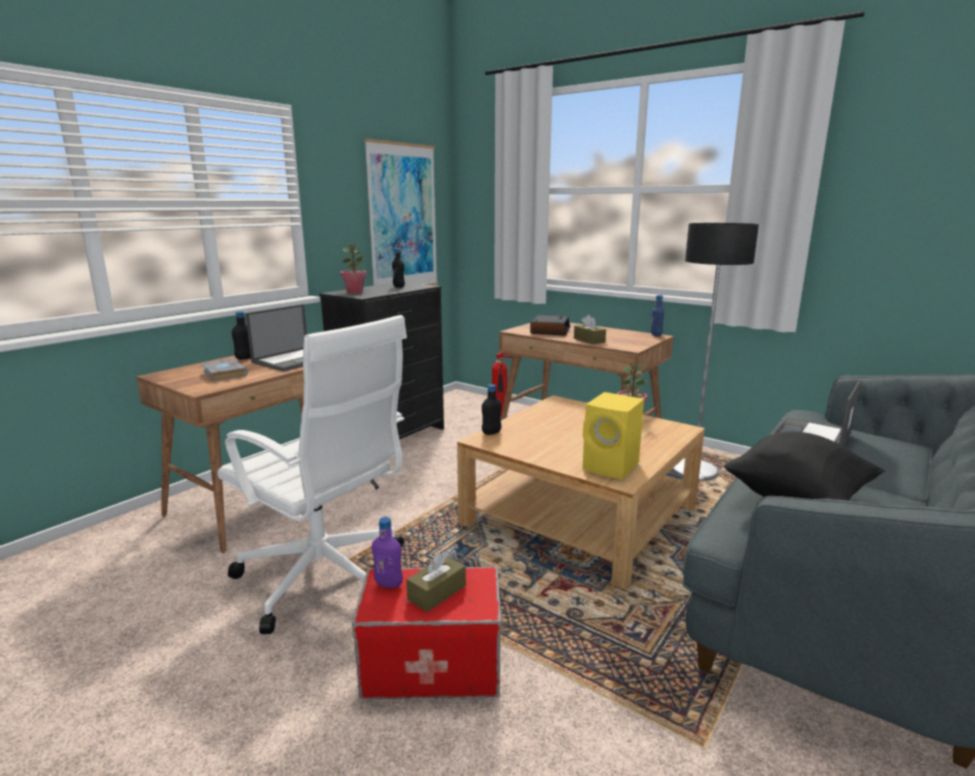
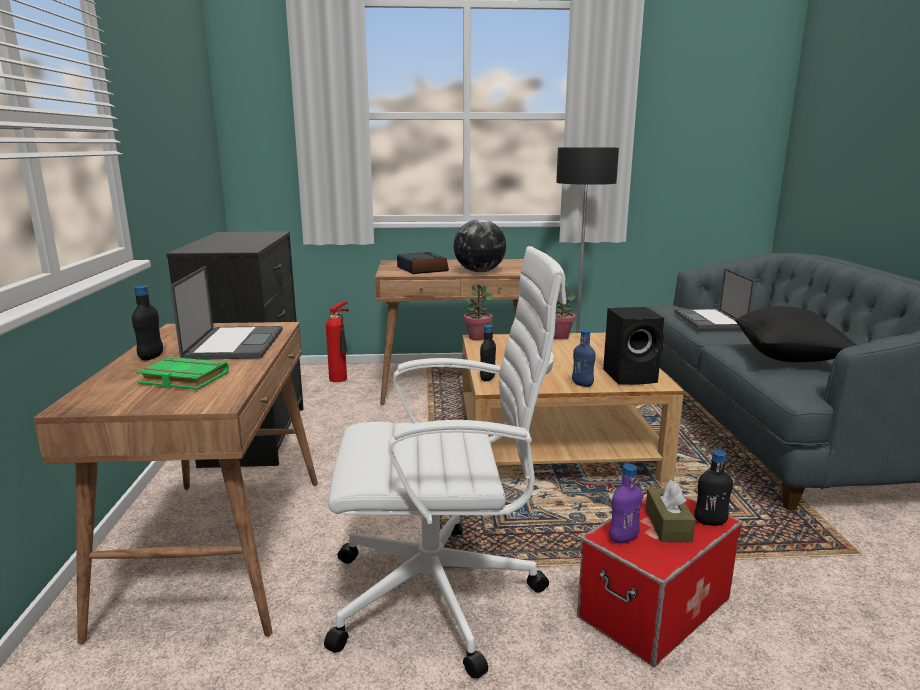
camera: 40 degrees left, 0 degrees up
(223, 373) = (181, 379): grey book -> green book
(355, 292) = (213, 247): potted plant -> potted plant (477, 338)
(399, 287) = (243, 236): black bottle -> black bottle (710, 522)
(403, 218) = (188, 147): picture -> none
(589, 340) = (479, 272): brown tissue box -> globe
(612, 467) = (632, 376): yellow speaker -> black speaker
(656, 335) = (516, 260): blue bottle -> blue bottle (582, 384)

